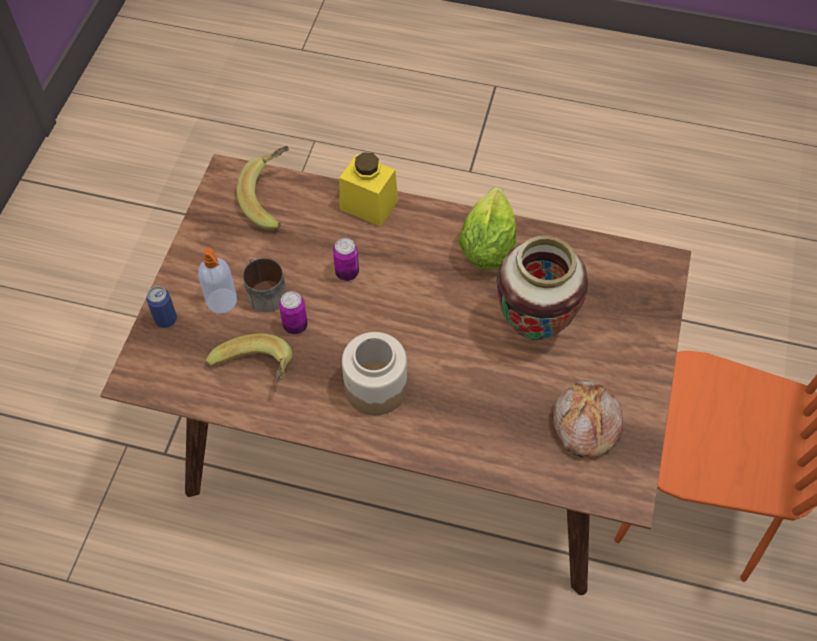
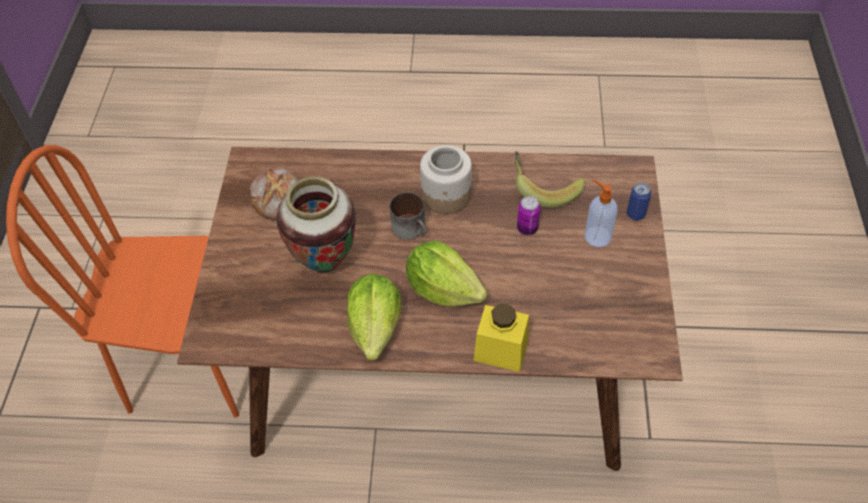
camera: 170 degrees right, 5 degrees down
(263, 292) = (566, 250): mug -> mug (412, 228)
(273, 199) = (596, 338): banana -> none
(347, 273) = (499, 280): can -> none
(409, 273) = (443, 289): none -> lettuce

